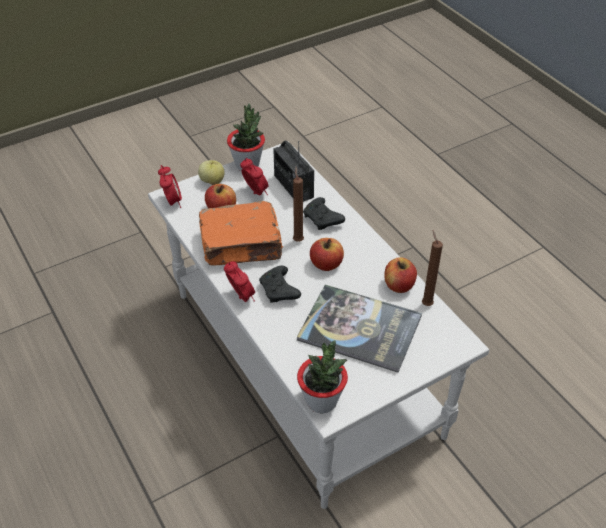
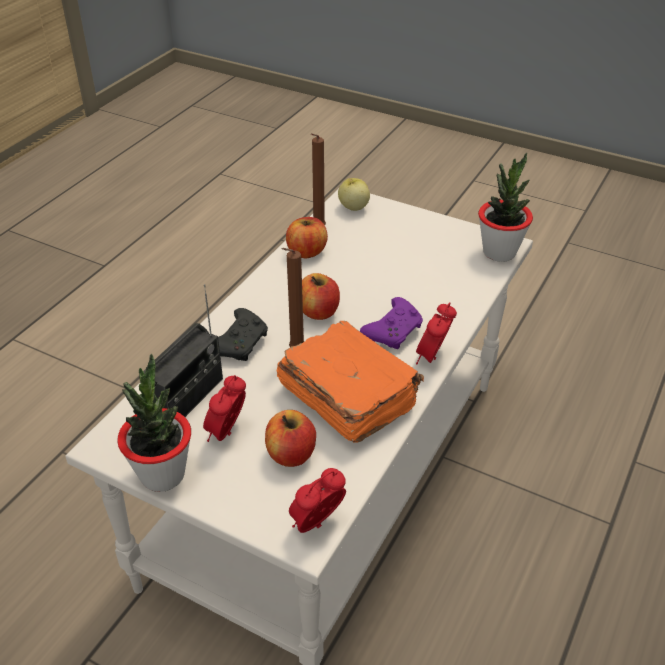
camera: 120 degrees left, 5 degrees down
(212, 181) = (232, 499): apple -> apple (353, 207)
(279, 291) = (393, 331): black game controller -> purple game controller
(359, 328) = (391, 258): book -> none

